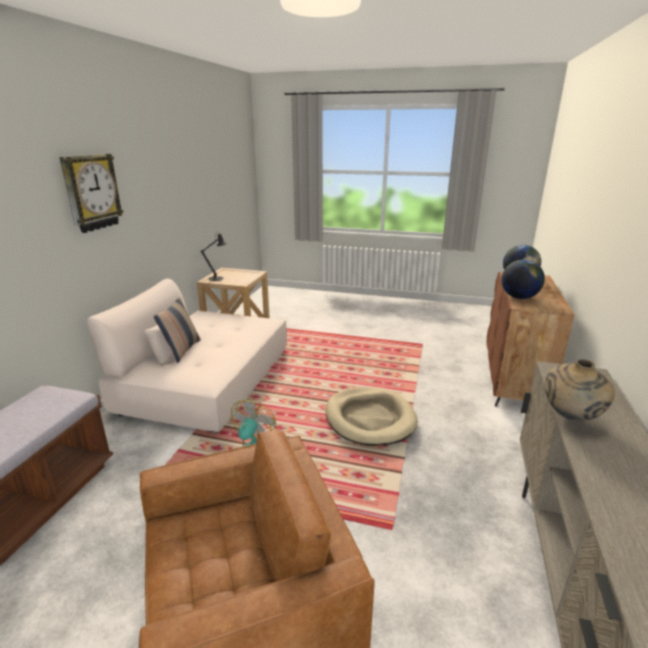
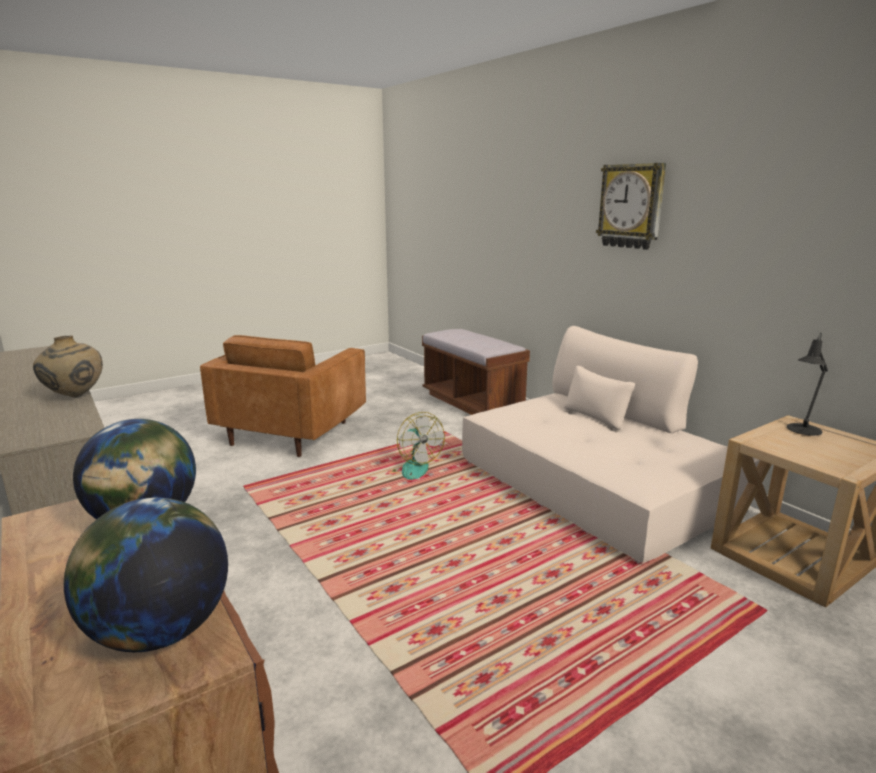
camera: 130 degrees right, 5 degrees down
(182, 350) = (585, 417): pillow -> none
(369, 418) = (362, 547): beige dog bed -> none

